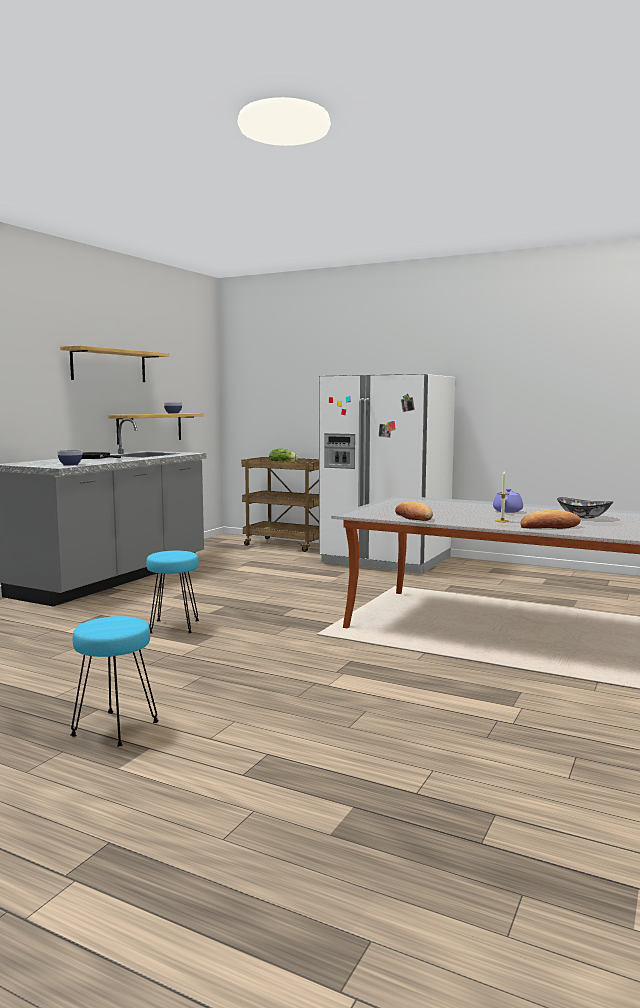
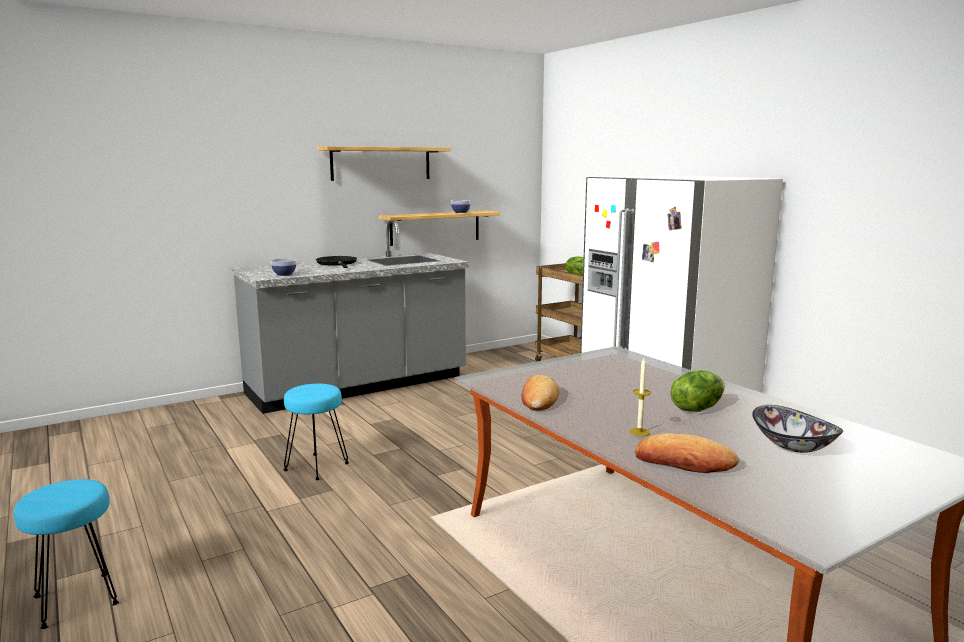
camera: 30 degrees right, 5 degrees up
(507, 511) = (696, 408): purple teapot -> lettuce

